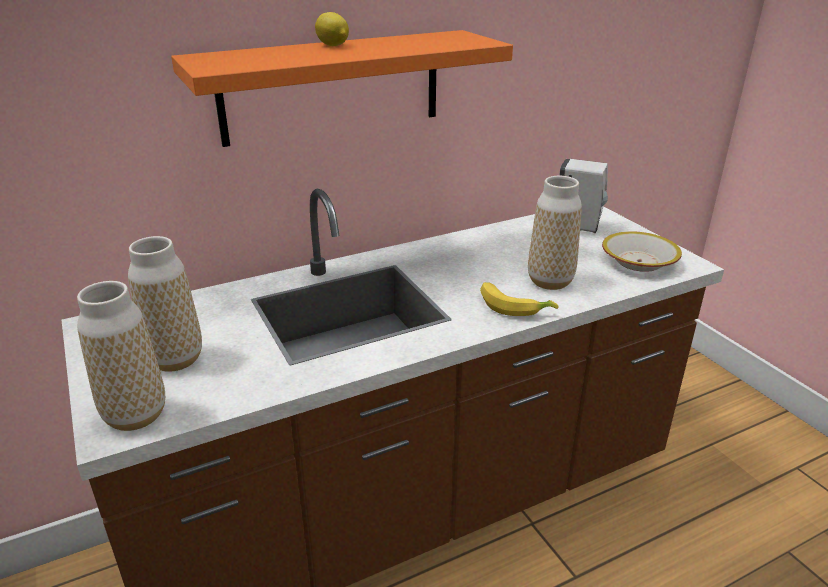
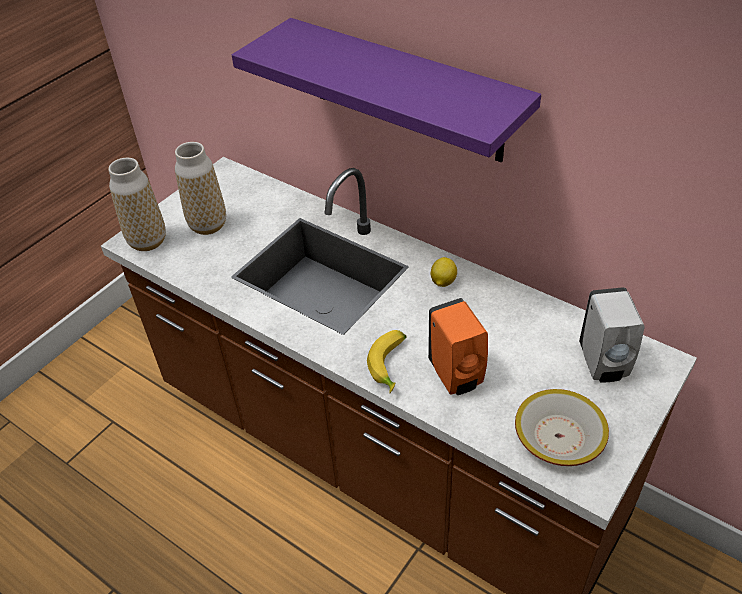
camera: 65 degrees right, 15 degrees up
(332, 87) = (406, 91): orange shelf -> purple shelf
(333, 45) = (384, 61): lemon -> lemon (442, 282)
(550, 281) = (456, 377): vase -> orange soap dispenser

